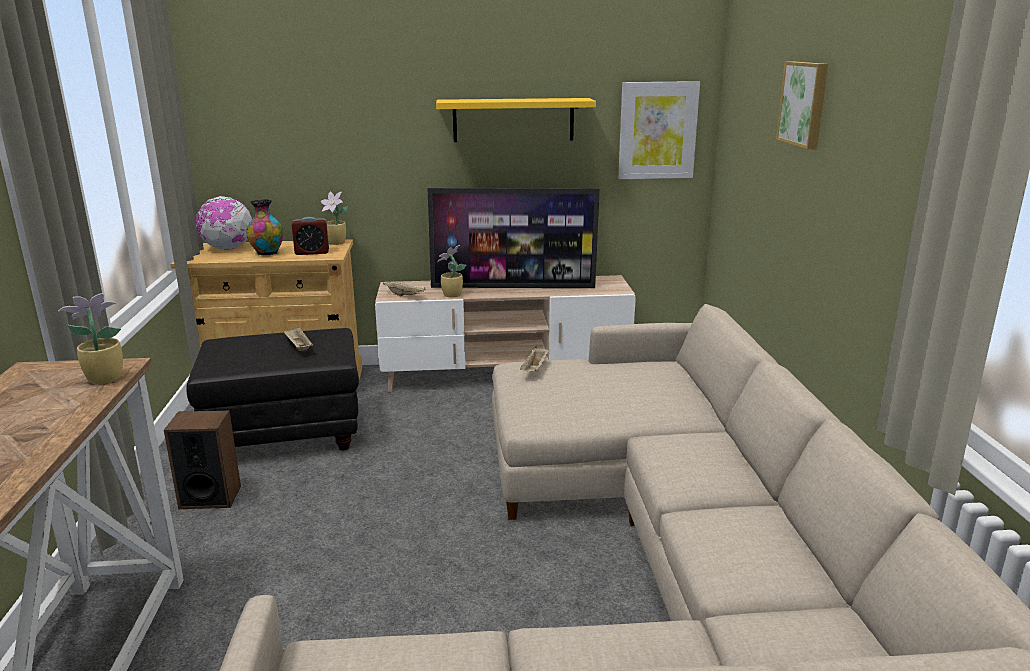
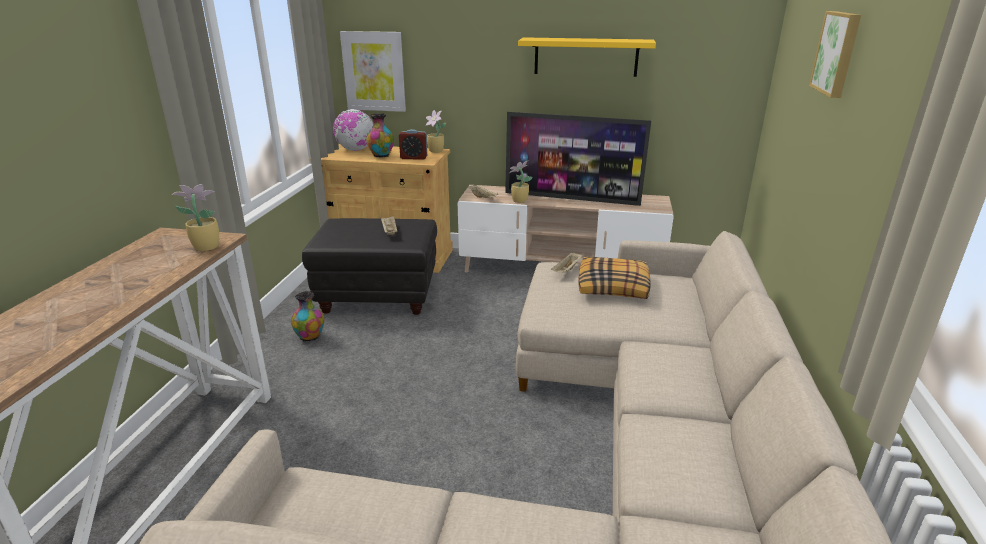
camera: 15 degrees right, 5 degrees up
(210, 497) = (310, 337): speaker -> vase
(597, 380) = (613, 287): none -> pillow
(657, 130) = (714, 71): picture -> picture (374, 71)

